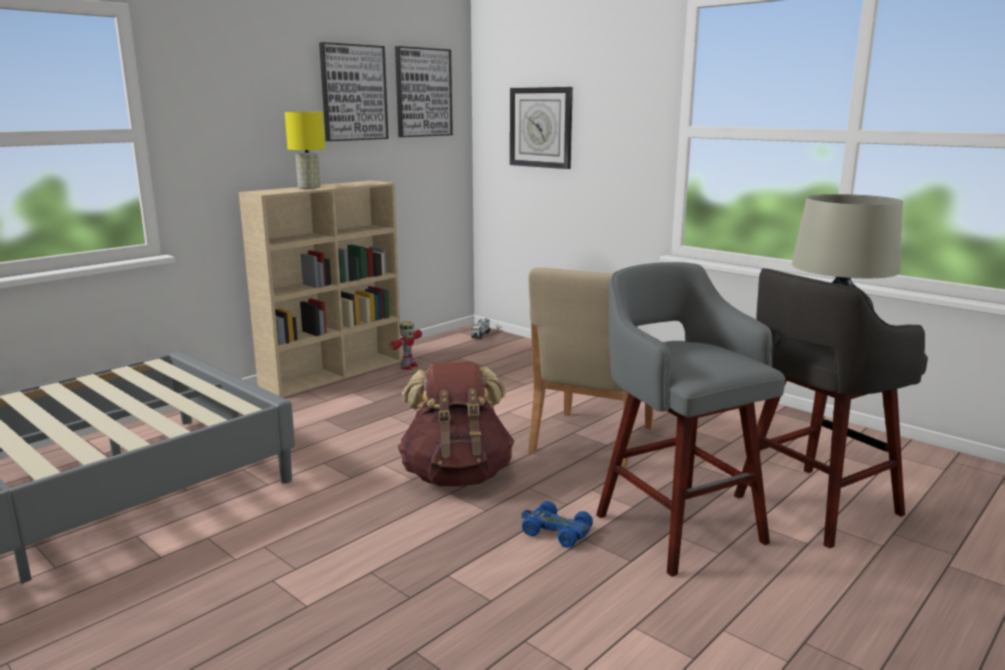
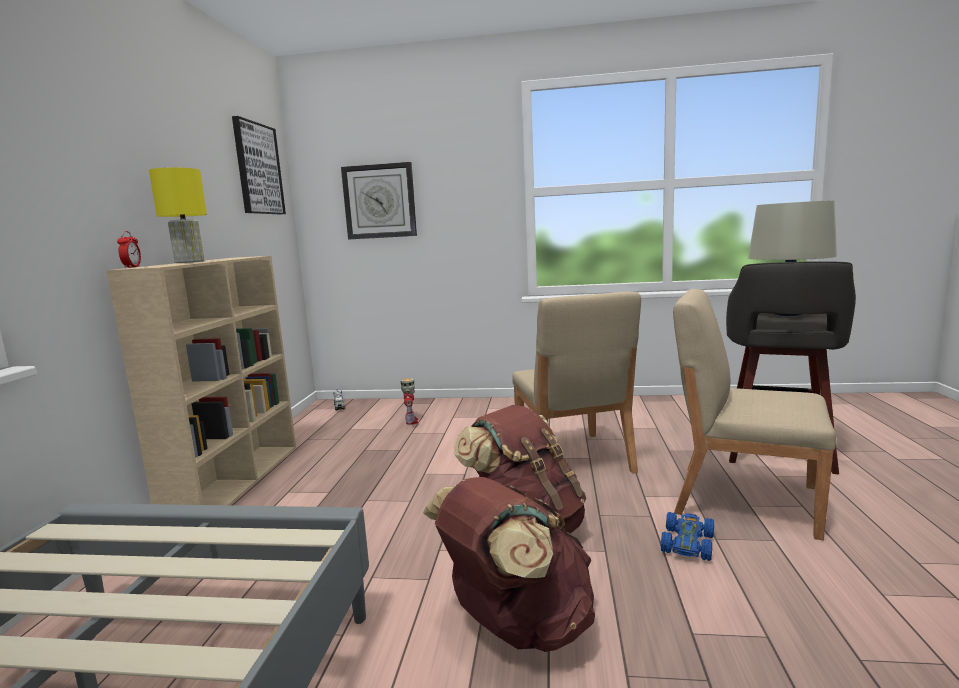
camera: 35 degrees left, 5 degrees down
(256, 191) = (132, 267): none -> alarm clock
(353, 93) = (203, 159): picture -> none
(356, 522) = (516, 626): none -> brown backpack
(408, 366) = (311, 450): toy robot -> toy robot (411, 421)
(555, 531) = (687, 543): blue toy car -> blue toy car turned 120 degrees clockwise
(676, 526) = (743, 498): grey stool -> beige chair

